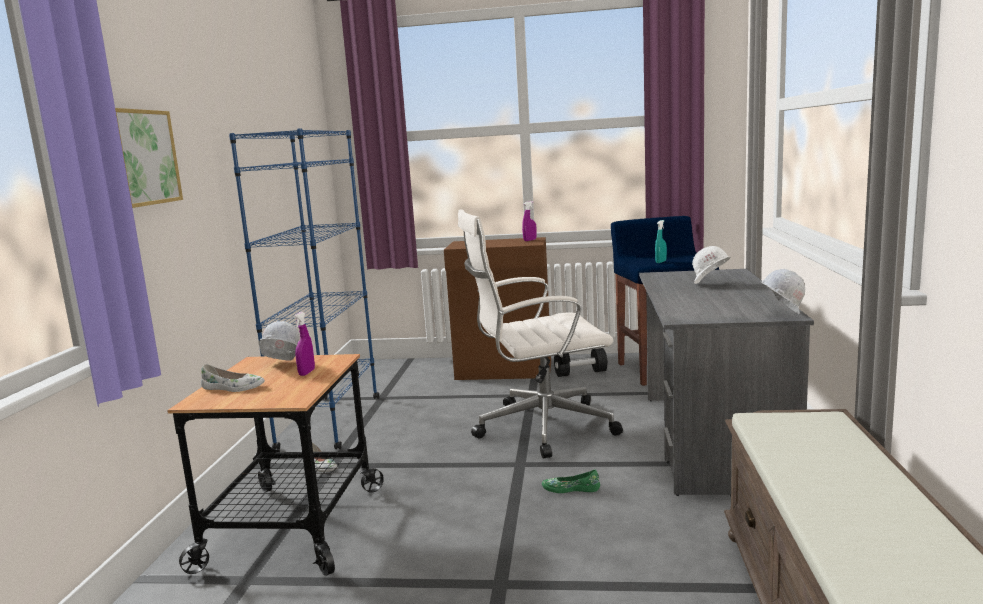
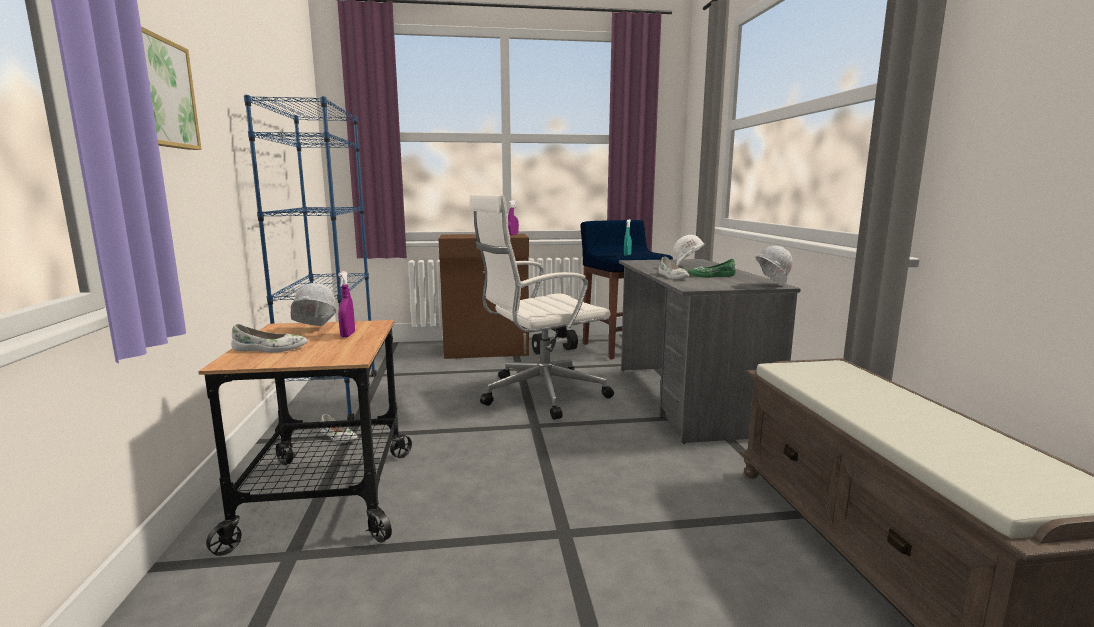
camera: 15 degrees left, 0 degrees up
(571, 488) = (590, 443): green shoe -> green shoe (711, 276)
(675, 301) = (672, 276): none -> white shoe

